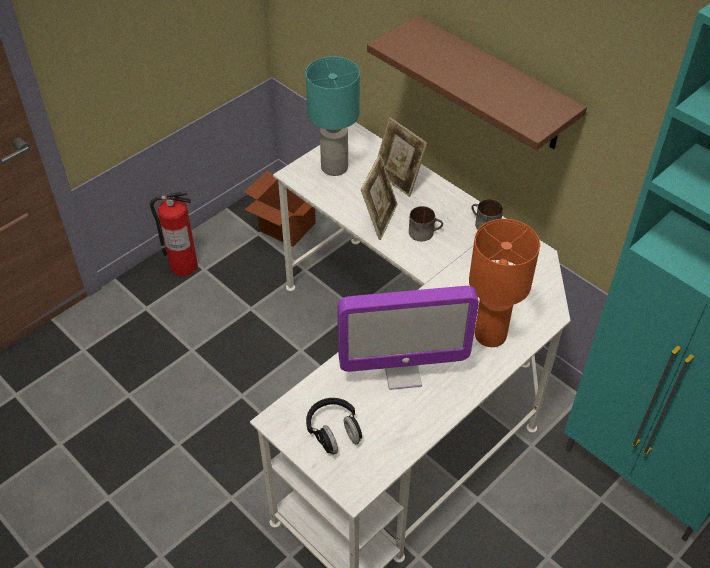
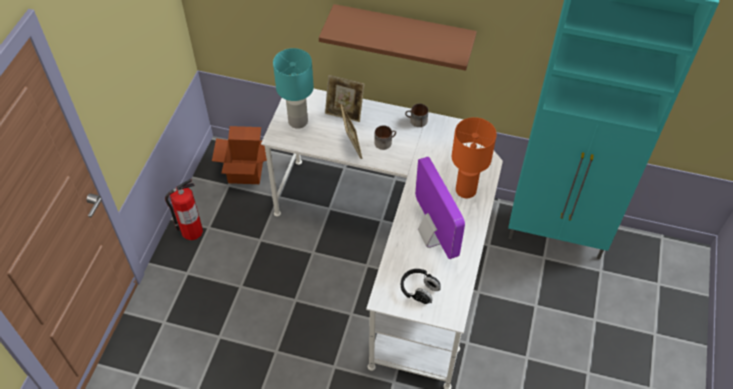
camera: 30 degrees left, 5 degrees up
(402, 373) = (433, 236): monitor -> monitor turned 75 degrees counterclockwise

